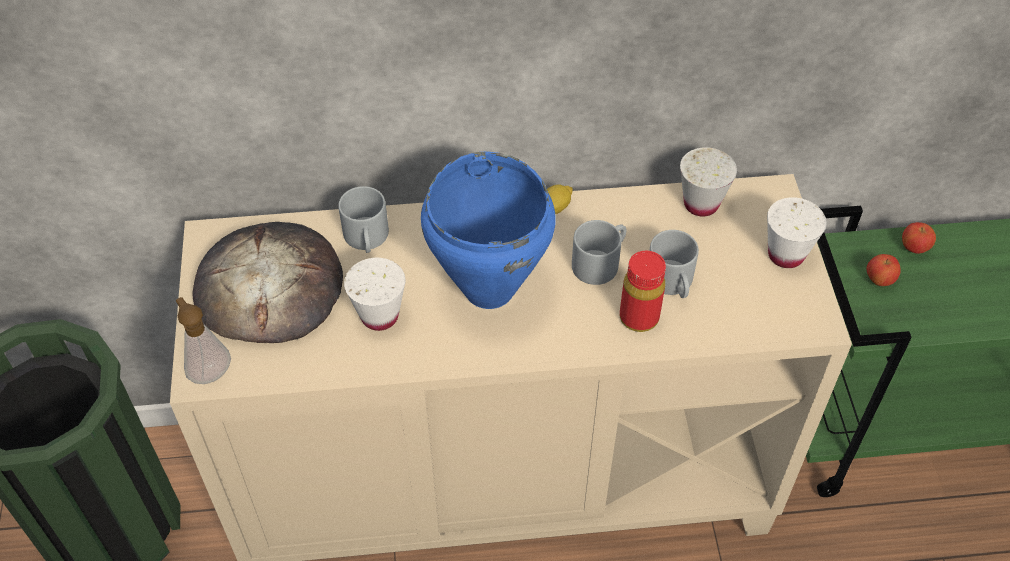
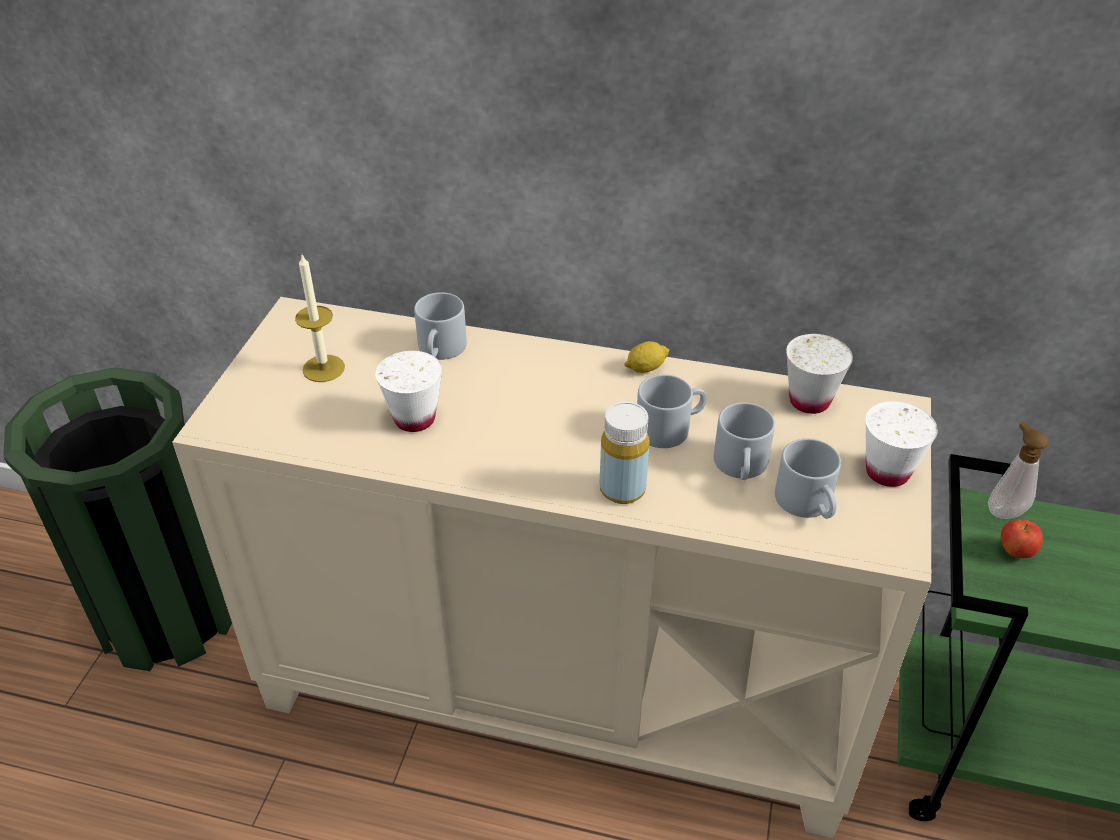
camera: 20 degrees right, 10 degrees down
(209, 372) = (224, 424): soap dispenser -> soap dispenser (1004, 509)
(269, 287) = (323, 368): bread -> candle
(488, 290) = (537, 423): blue cooking pot -> none
(587, 332) = (622, 489): none -> yellow bottle
(639, 317) = (687, 490): red bottle -> none
(738, 302) = (809, 504): none -> grey mug
(914, 248) = (1072, 530): apple -> none

